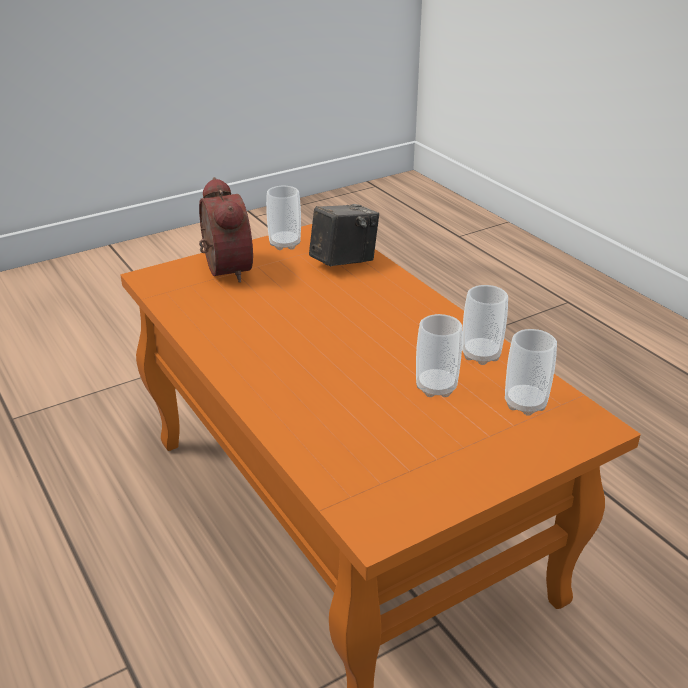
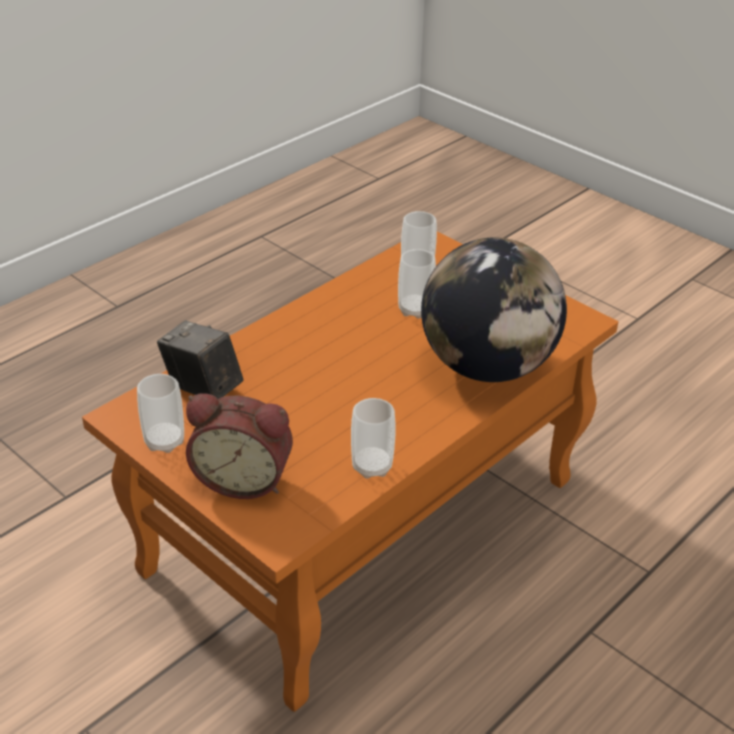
camera: 105 degrees left, 5 degrees up
(223, 270) = (244, 478): alarm clock -> alarm clock turned 135 degrees counterclockwise
(309, 418) = (487, 366): none -> globe
(481, 355) = (358, 291): cup -> cup (372, 466)

